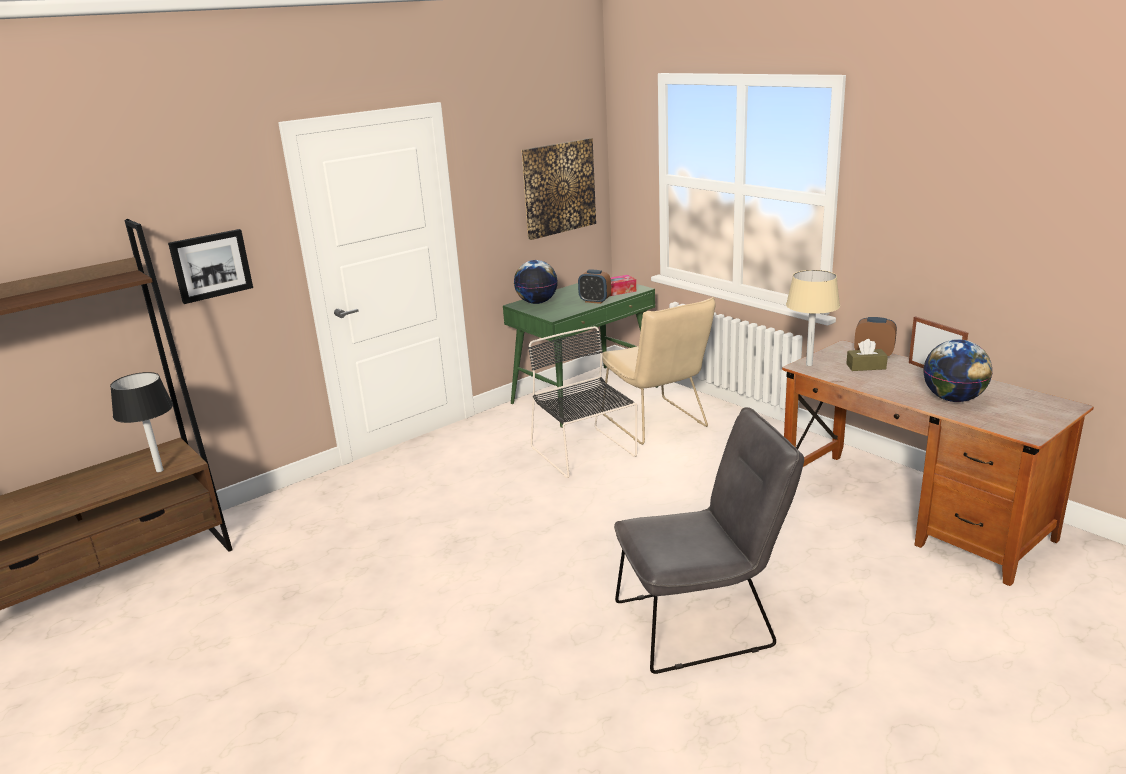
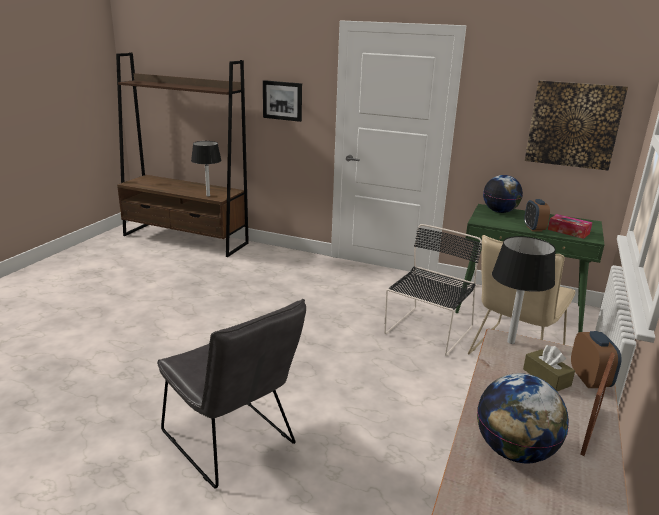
camera: 60 degrees right, 0 degrees up
(809, 364) = (511, 342): beige table lamp -> black table lamp

